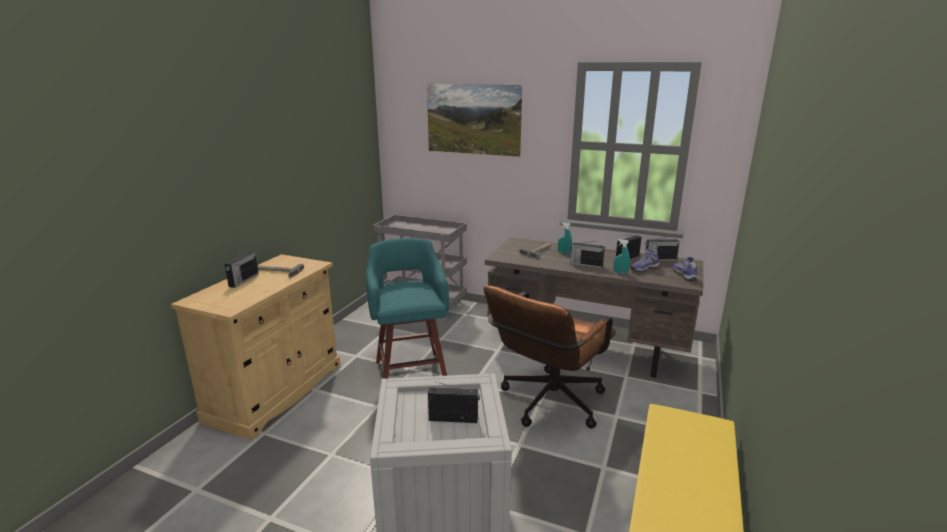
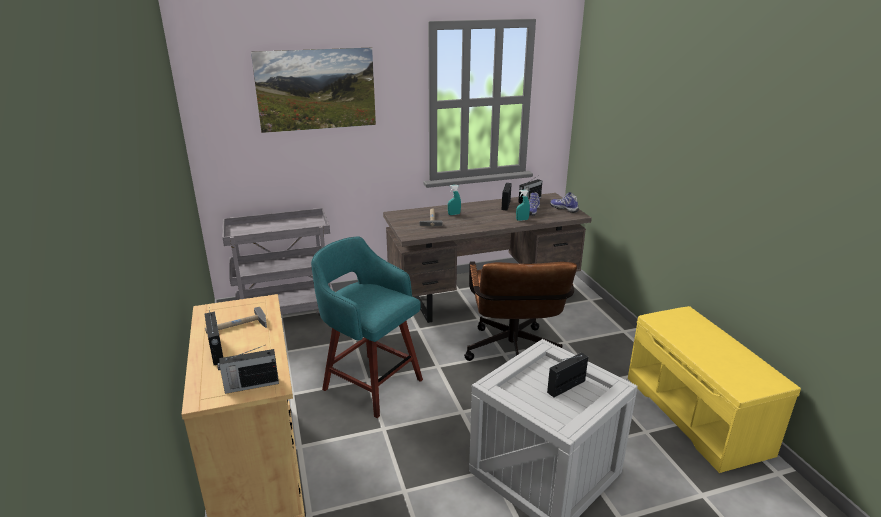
camera: 40 degrees left, 5 degrees up
(586, 265) = (488, 221): radio -> radio (251, 385)

